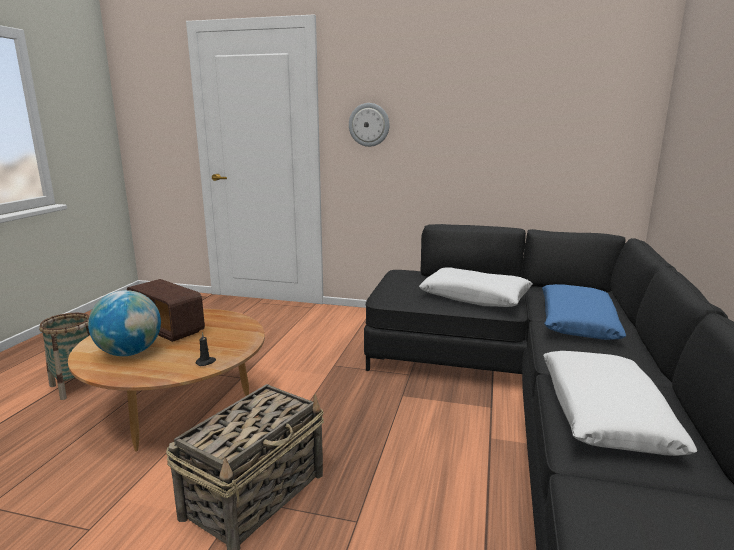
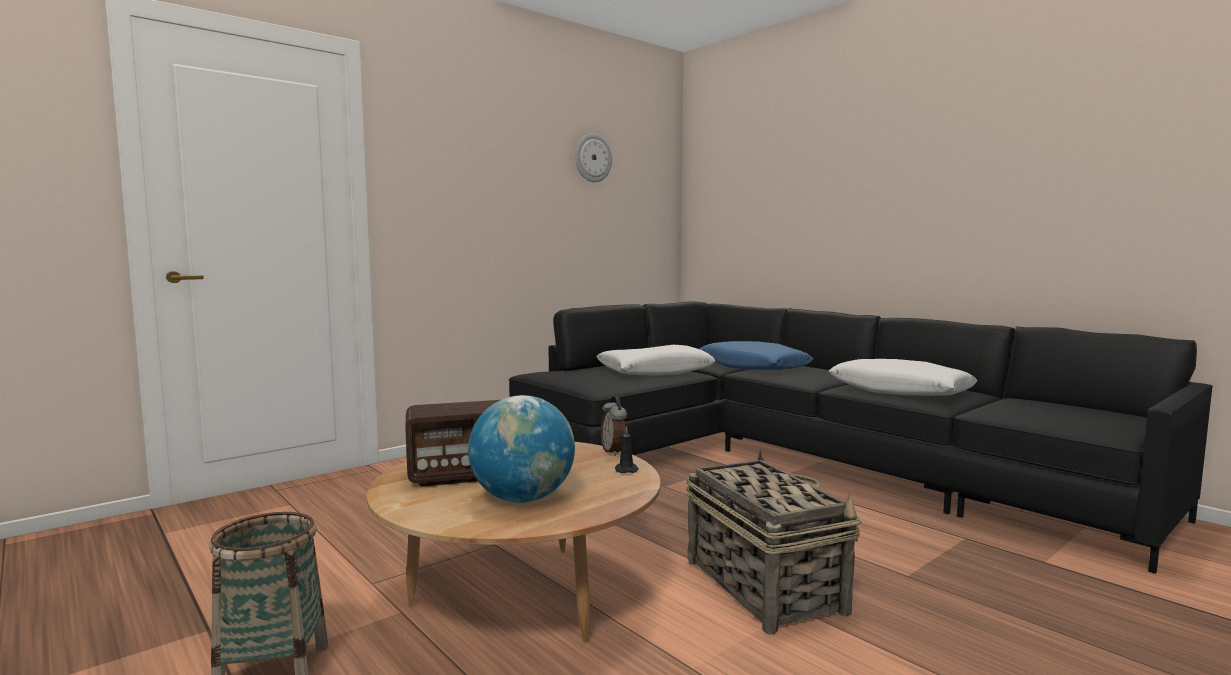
camera: 55 degrees left, 10 degrees down
(245, 348) = (614, 451): none -> alarm clock
(369, 125) = (438, 197): wall clock -> wall clock (592, 158)

